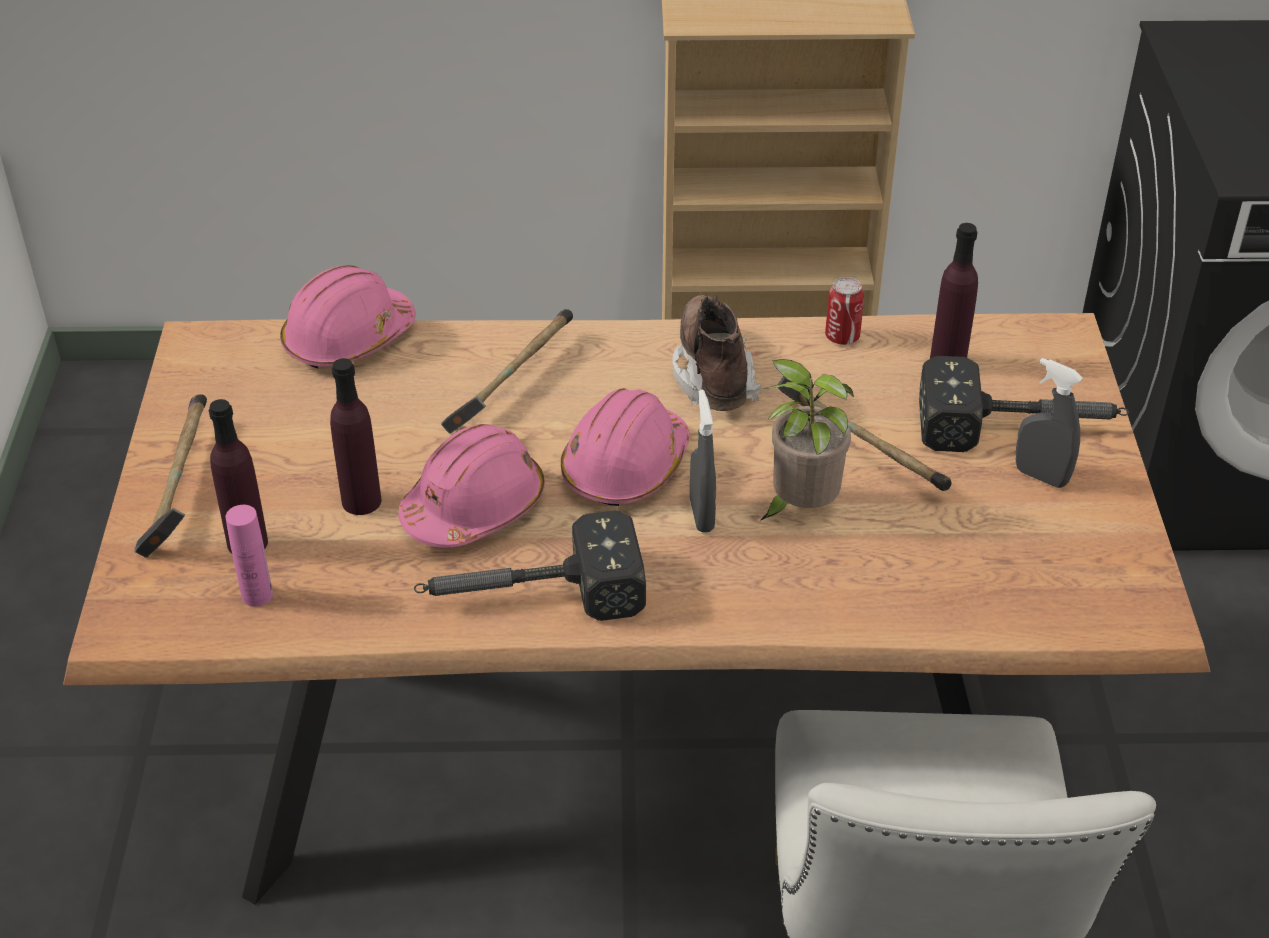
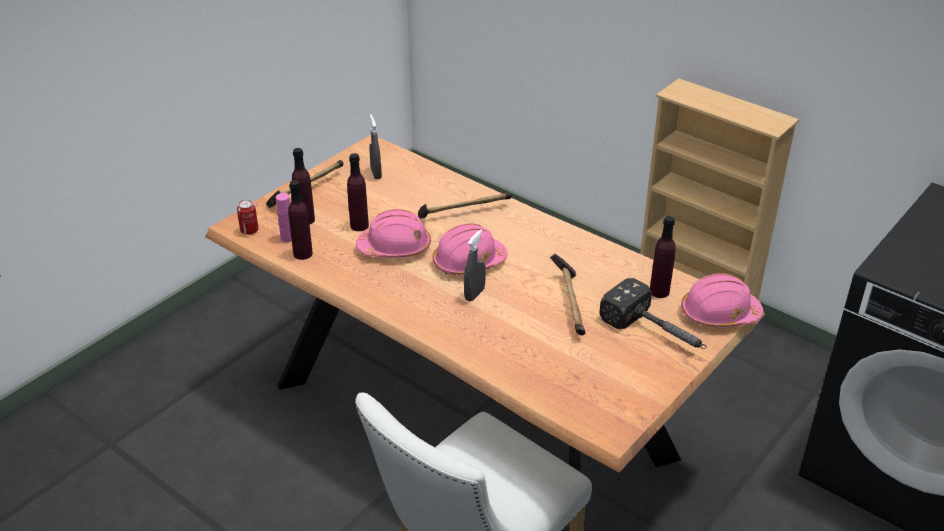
camera: 40 degrees right, 5 degrees down
(324, 608) = (303, 253): none -> purple bottle
(348, 339) = (425, 169): pink hard hat -> pink hard hat (719, 314)
(528, 596) = (374, 287): hammer -> none
(713, 375) = (548, 247): brown boot -> none
(799, 508) = (517, 312): potted plant -> none
(842, 336) = (624, 259): can -> can (249, 231)
(1041, 476) = (638, 355): grey spray bottle -> grey spray bottle (376, 174)

